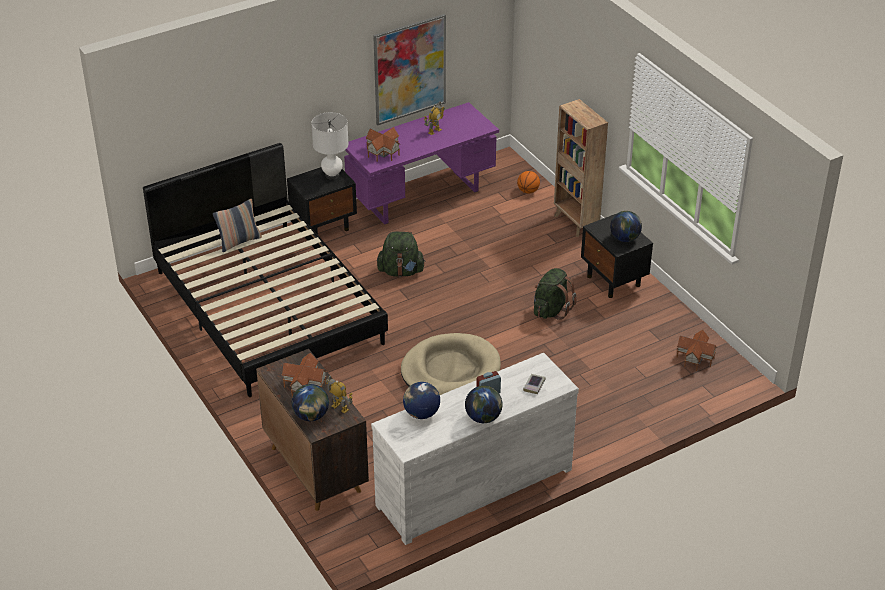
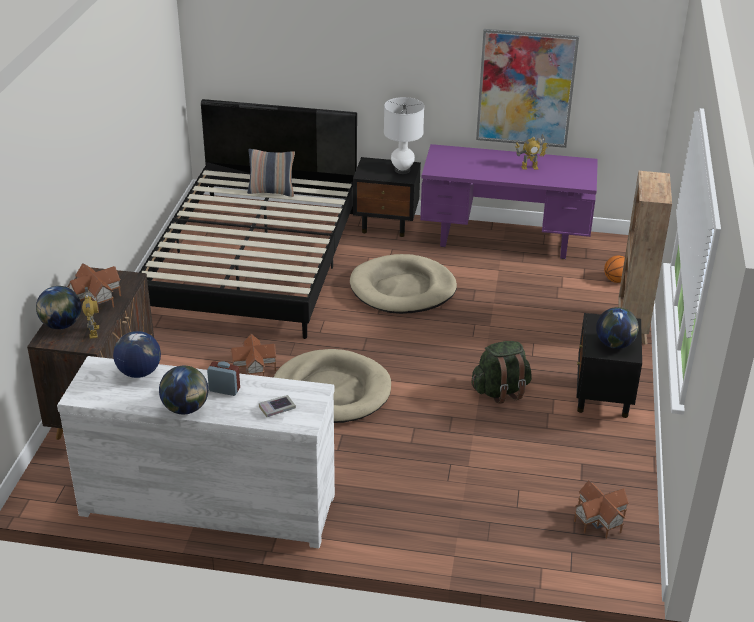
camera: 40 degrees right, 5 degrees down
(383, 152) = (456, 164): toy house -> toy house (253, 368)
(401, 271) = (403, 289): green backpack -> beige dog bed

